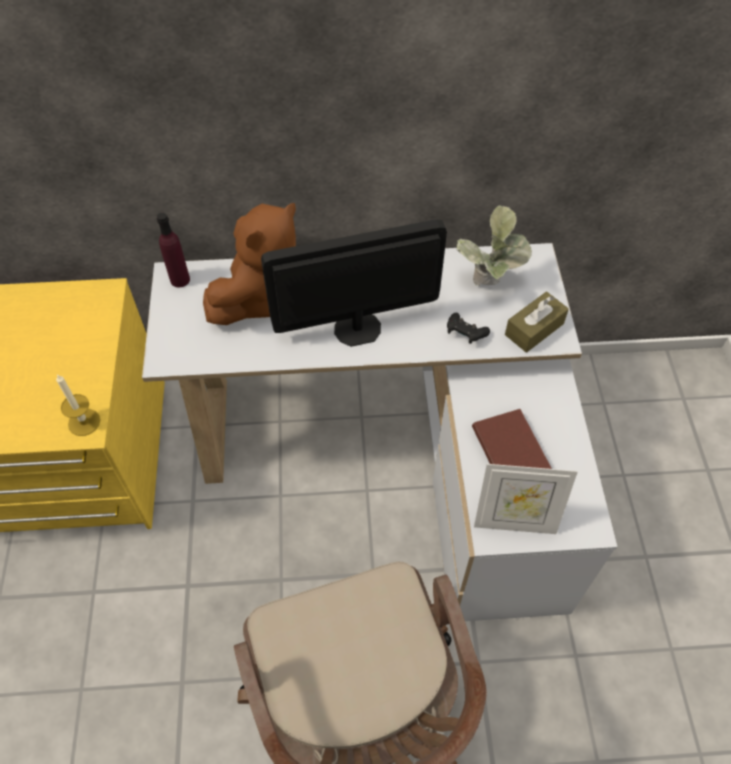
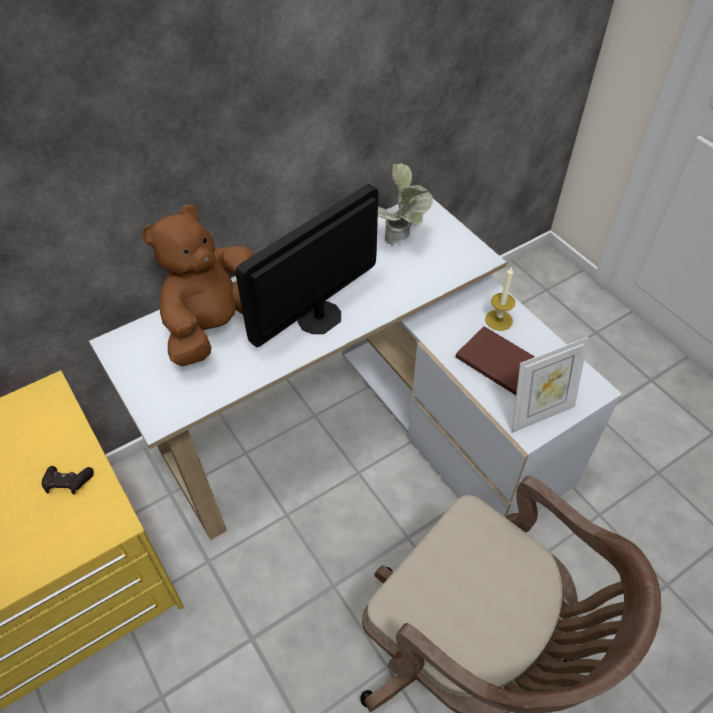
camera: 30 degrees left, 5 degrees down
(84, 422) = (107, 517): candle -> candle (498, 320)
(180, 279) = (126, 345): purple bottle -> none
(261, 296) = (214, 327): brown plush toy -> brown plush toy turned 150 degrees counterclockwise
(465, 334) = (409, 284): black game controller -> black game controller (68, 484)
(534, 329) = (459, 259): brown tissue box -> none

